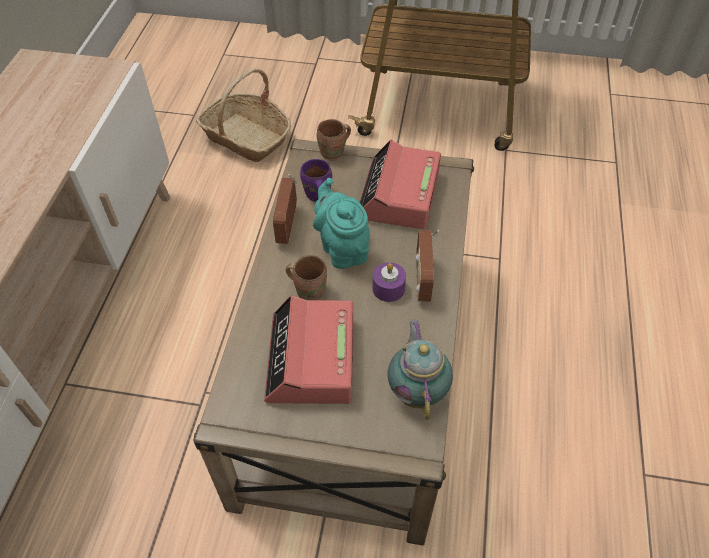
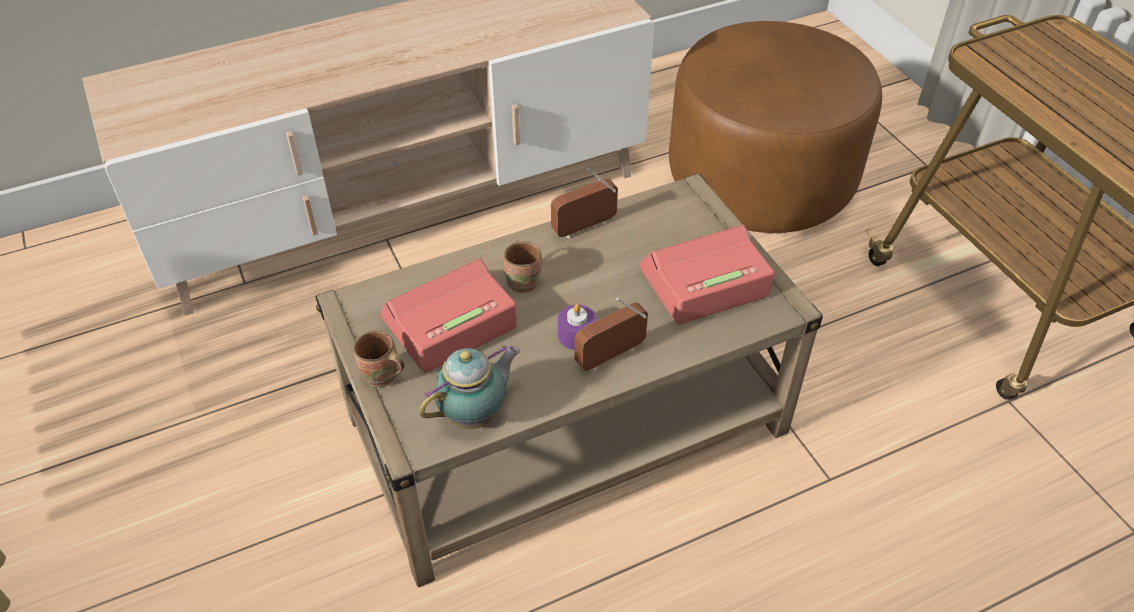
camera: 55 degrees right, 5 degrees down
(246, 138) = (760, 180): basket -> brown ottoman
(316, 195) = (641, 226): purple mug -> none
(334, 153) = (709, 209): brown mug -> brown mug (382, 377)
(342, 248) = (594, 278): turquoise teapot -> none

